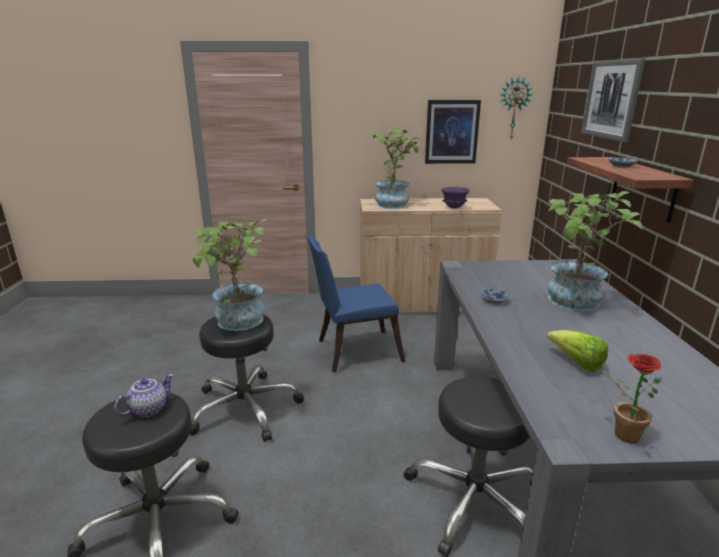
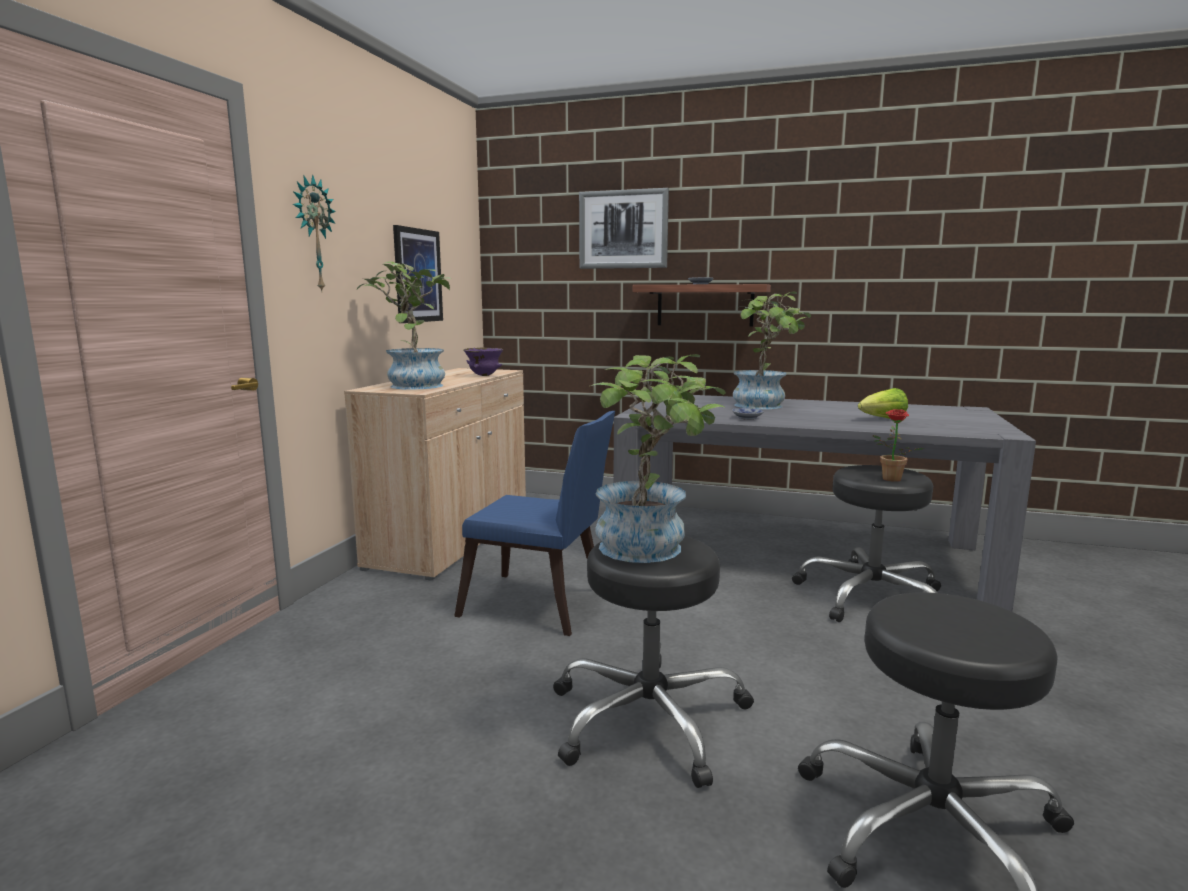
camera: 70 degrees left, 10 degrees down
(148, 409) = (934, 614): teapot -> none
(353, 351) = (542, 605): blue chair -> blue chair turned 75 degrees counterclockwise
(513, 108) = (460, 247): wall clock -> wall clock (313, 234)
(620, 434) = (986, 426): potted plant -> potted plant (889, 480)

